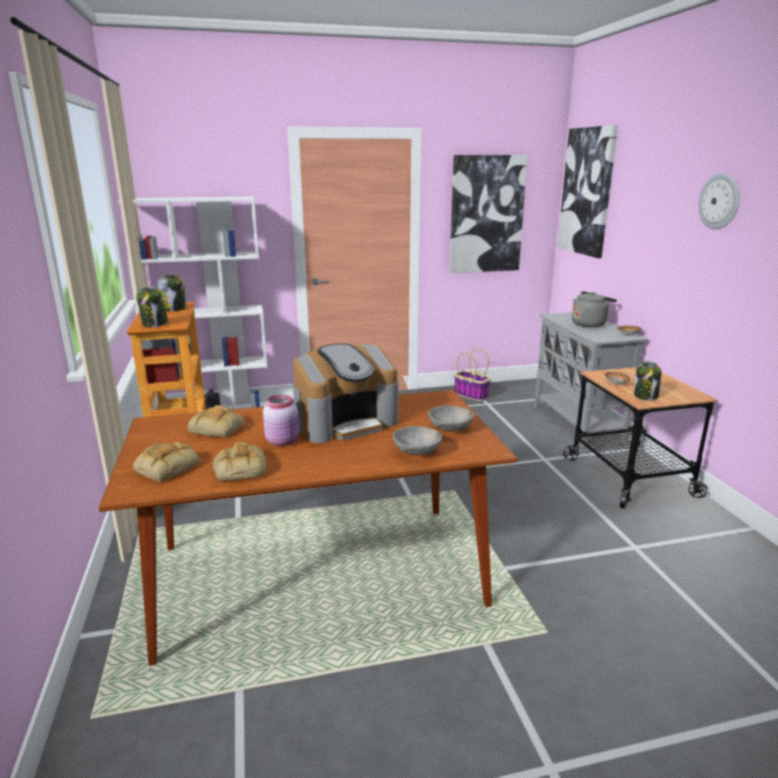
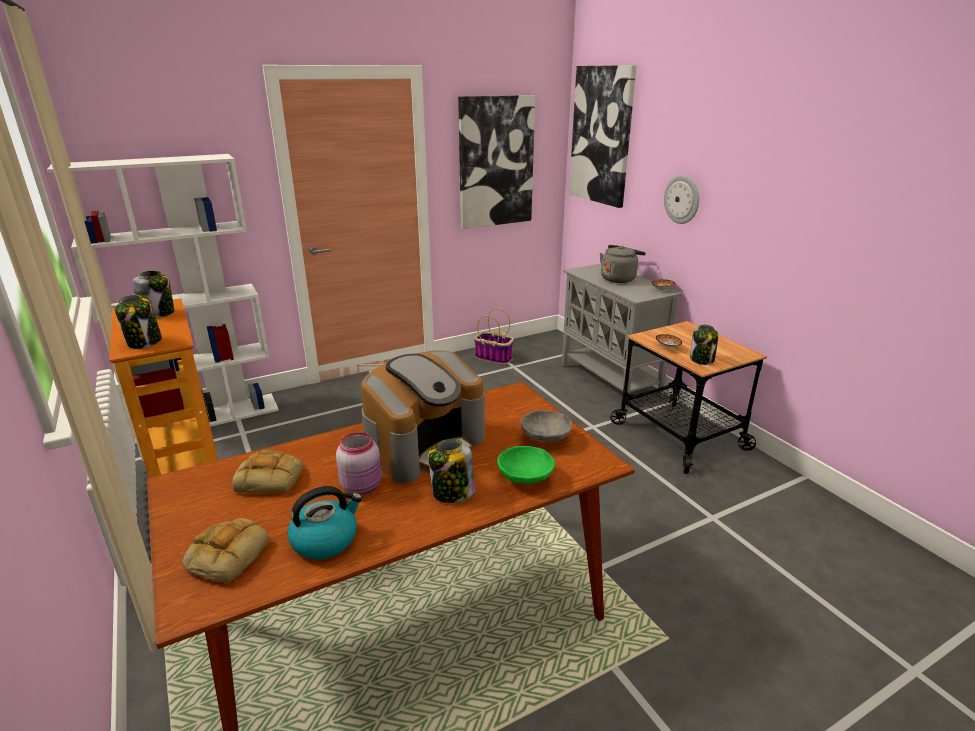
camera: 15 degrees left, 5 degrees up
(239, 468) = (326, 540): bread -> kettle
(351, 453) = (452, 493): none -> jar
(417, 452) = (525, 478): grey bowl -> green bowl
(720, 201) = (761, 154): wall clock -> wall clock (682, 199)

